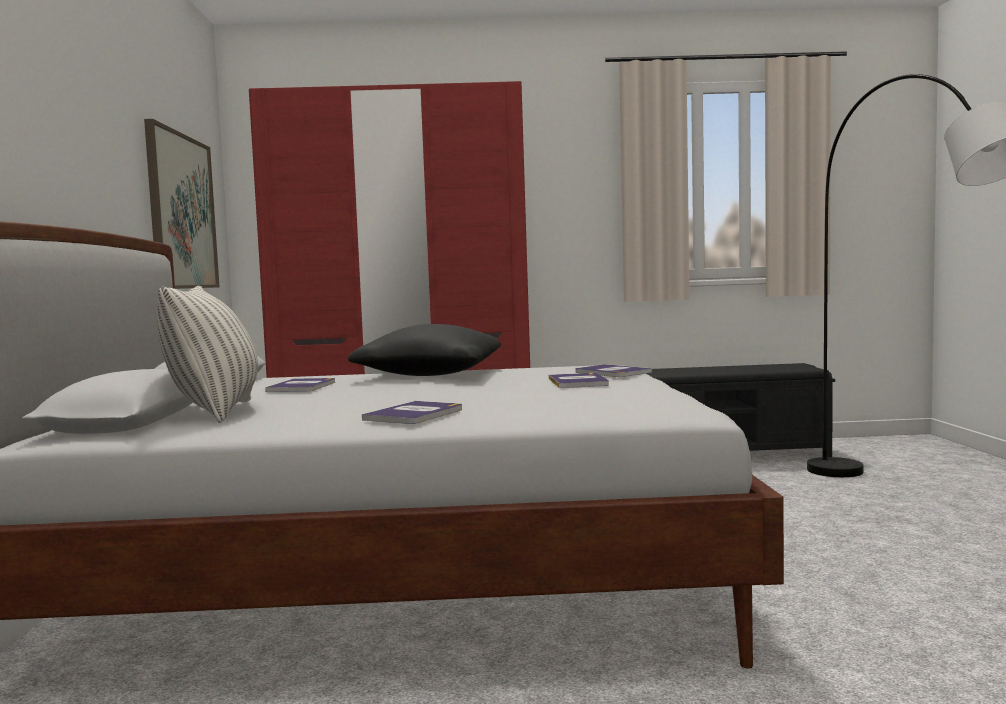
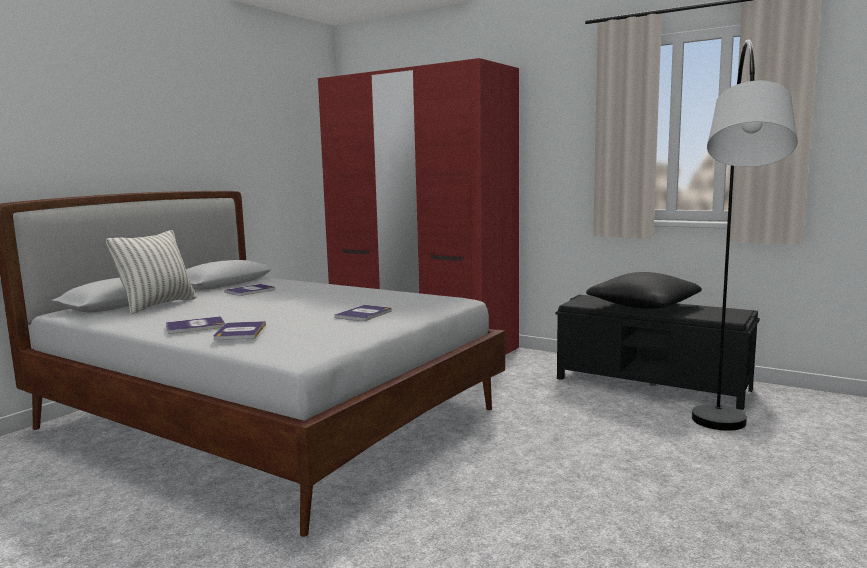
camera: 35 degrees right, 5 degrees up
(181, 212) = (278, 163): picture -> none
(430, 374) = (338, 290): black pillow -> black pillow (643, 306)
(611, 372) = (416, 308): book -> book (240, 332)

